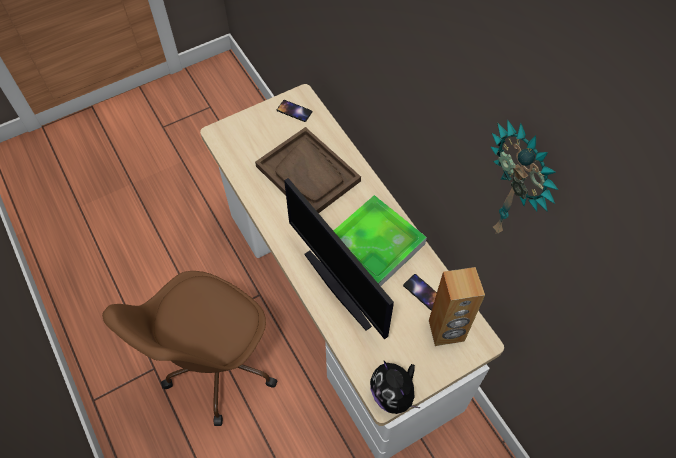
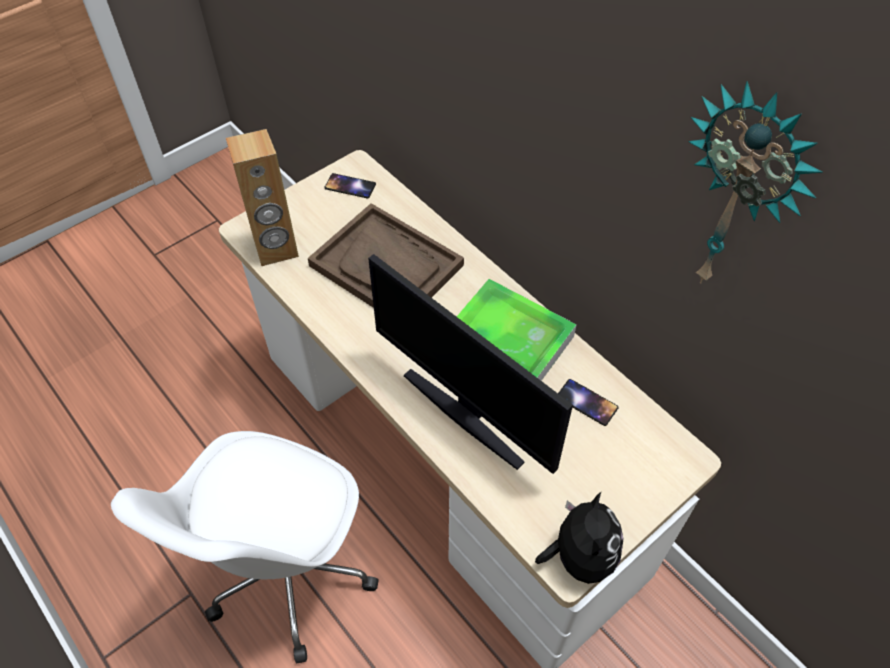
camera: 10 degrees left, 5 degrees down
(218, 370) = (288, 580): brown office chair -> white office chair
(393, 394) = (579, 556): plush toy -> plush toy turned 135 degrees counterclockwise
(446, 331) = (634, 452): brown speaker -> brown speaker (276, 249)

